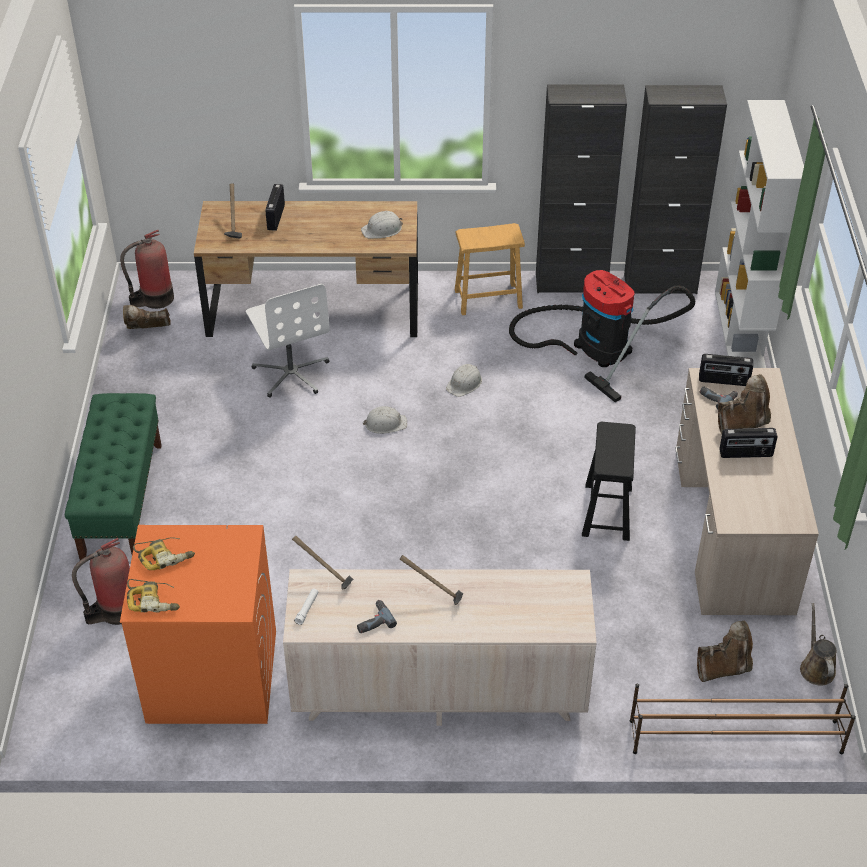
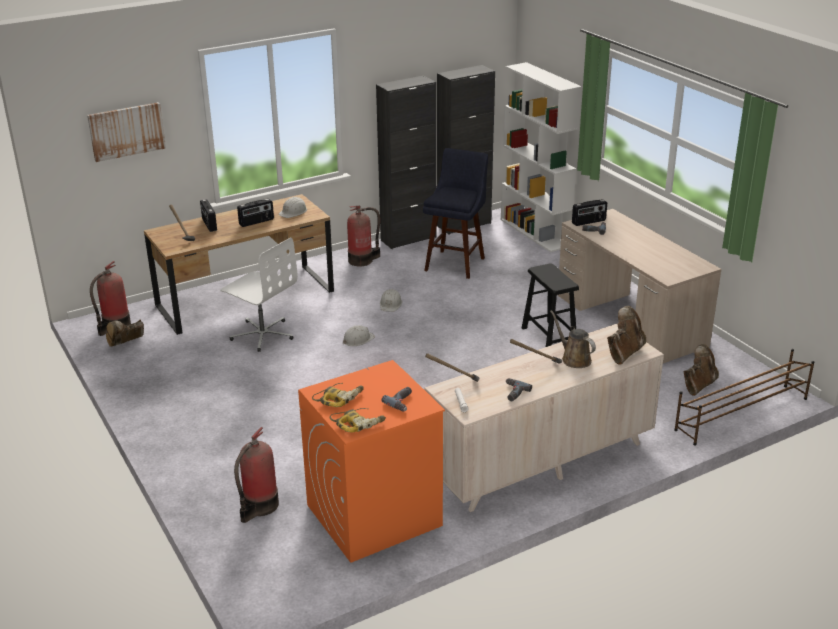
camera: 30 degrees left, 15 degrees down
(122, 501) = (200, 443): green bench -> none
(195, 84) = (126, 131): none -> picture
(220, 592) = (403, 402): none -> power drill
(488, 299) = (362, 260): brown stool -> fire extinguisher
(596, 345) = (456, 262): vacuum cleaner -> blue stool
(742, 424) = (622, 236): brown boot -> brown boot (624, 352)
(746, 454) = (640, 248): radio -> radio (256, 222)
(816, 667) = (747, 366): brown watering can -> brown watering can (574, 359)

